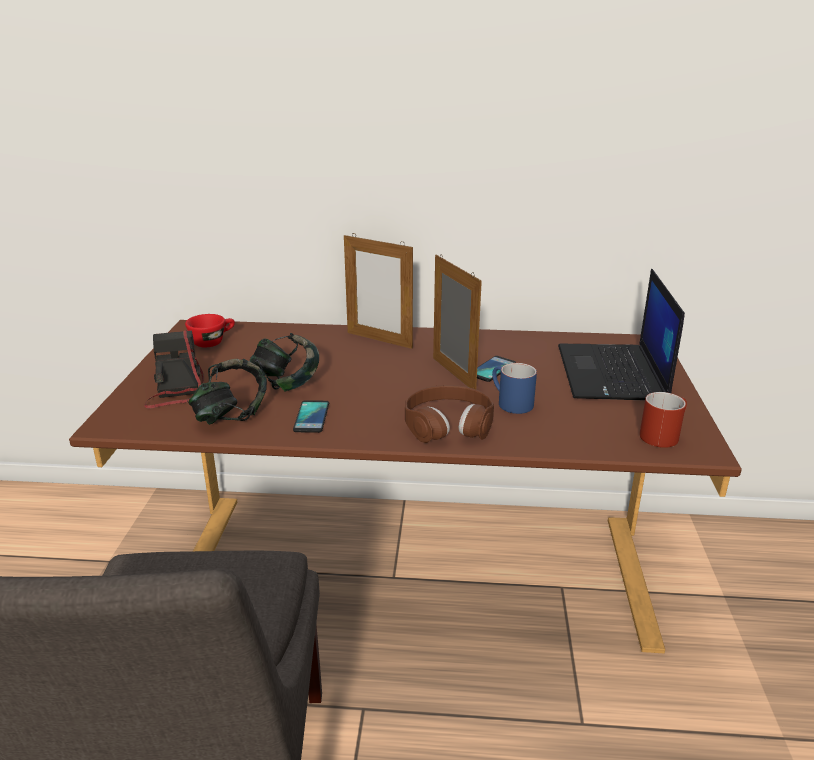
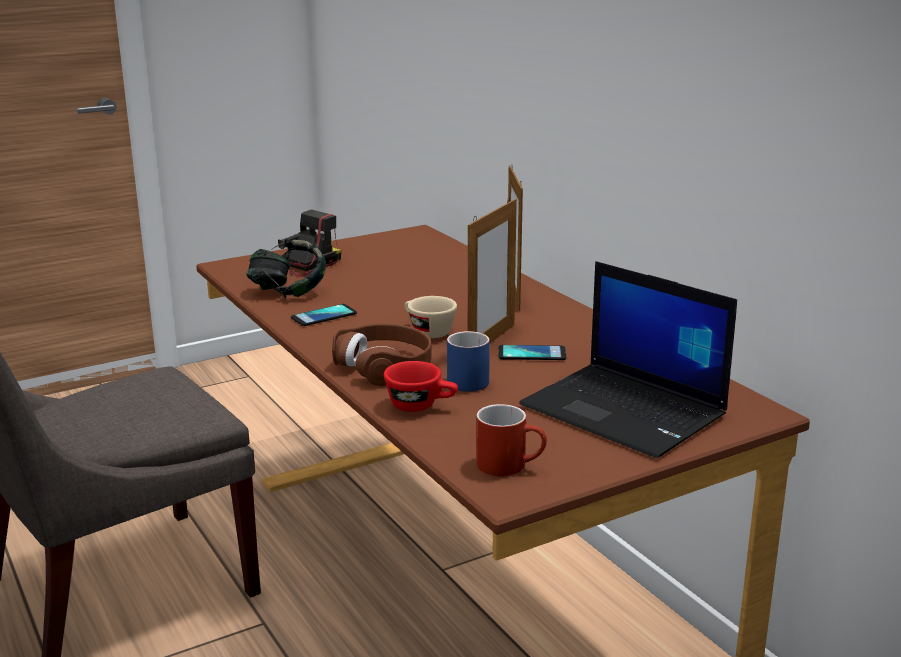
camera: 55 degrees right, 5 degrees down
(213, 341) = (403, 246): red cup -> red cup (421, 406)
(286, 383) = (369, 290): headphones -> none
(404, 389) = (427, 331): none -> beige cup
(612, 374) = (626, 411): laptop -> laptop turned 105 degrees counterclockwise

